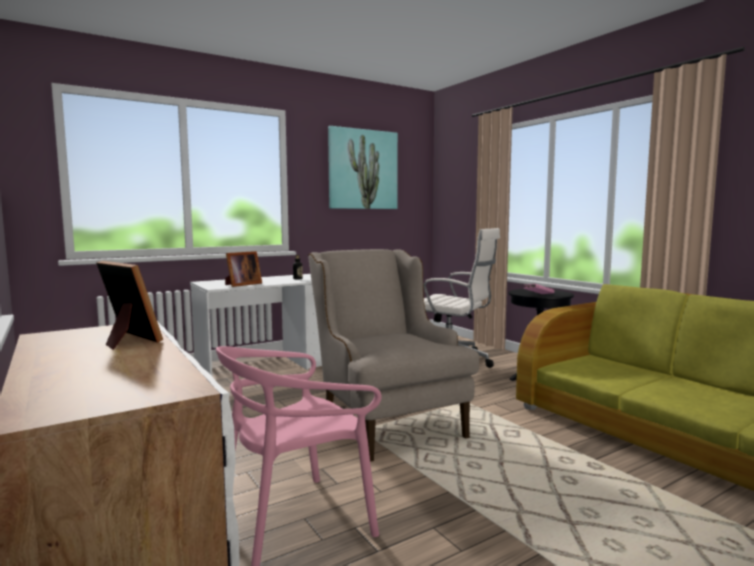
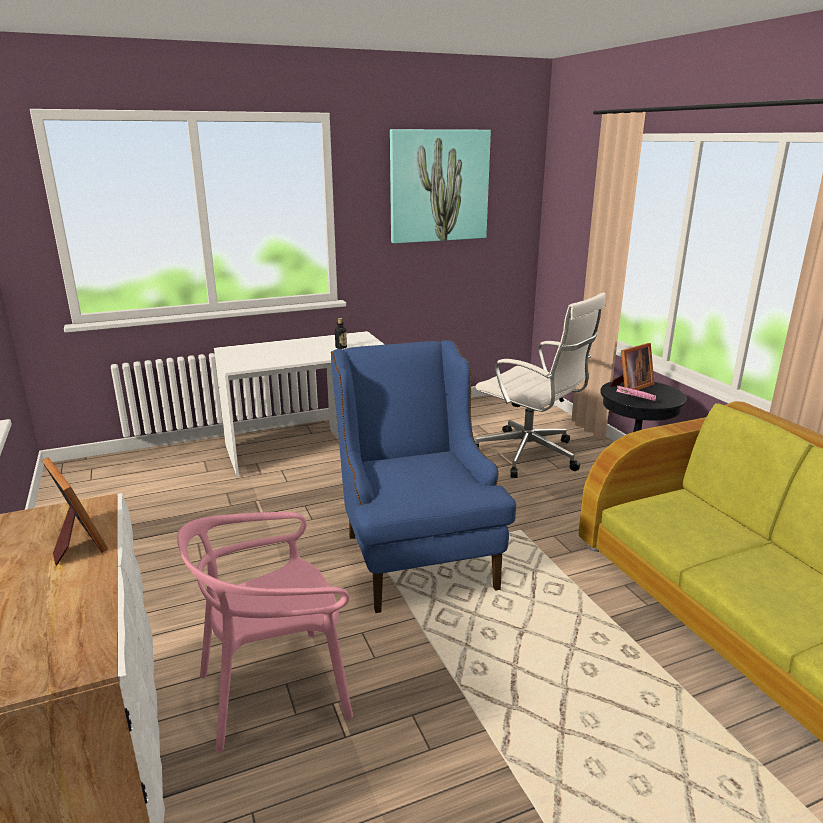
camera: 10 degrees right, 15 degrees up
(242, 284) = (269, 361): picture frame -> picture frame (630, 387)
(385, 420) = (415, 551): beige armchair -> blue armchair

